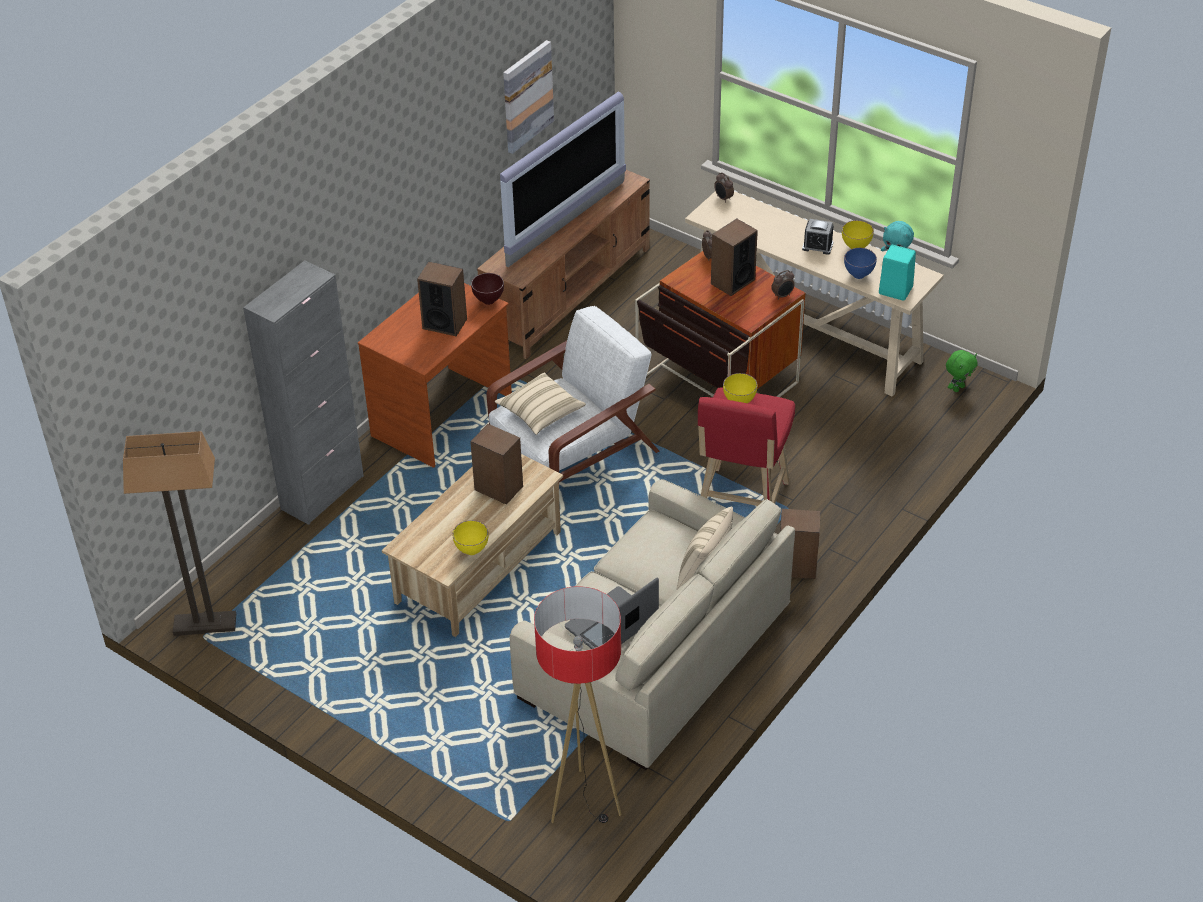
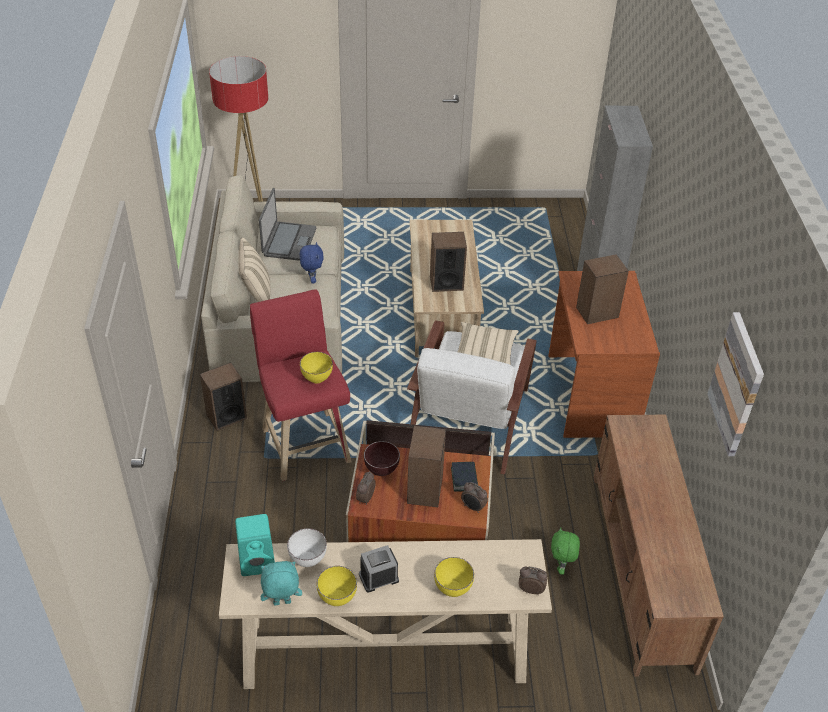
camera: 140 degrees right, 0 degrees up
(204, 625) = (552, 213): floor lamp -> none
(472, 550) = (418, 242): yellow bowl -> yellow bowl (453, 590)
(488, 301) = (591, 346): brown bowl -> brown bowl (381, 470)
(567, 224) = (655, 504): television -> none
(629, 563) = (312, 279): none -> blue plush toy
(696, 275) = (464, 479): none -> book
(858, 275) = (308, 561): blue bowl -> white bowl
(958, 388) = (188, 673): green plush toy -> green plush toy (561, 567)

